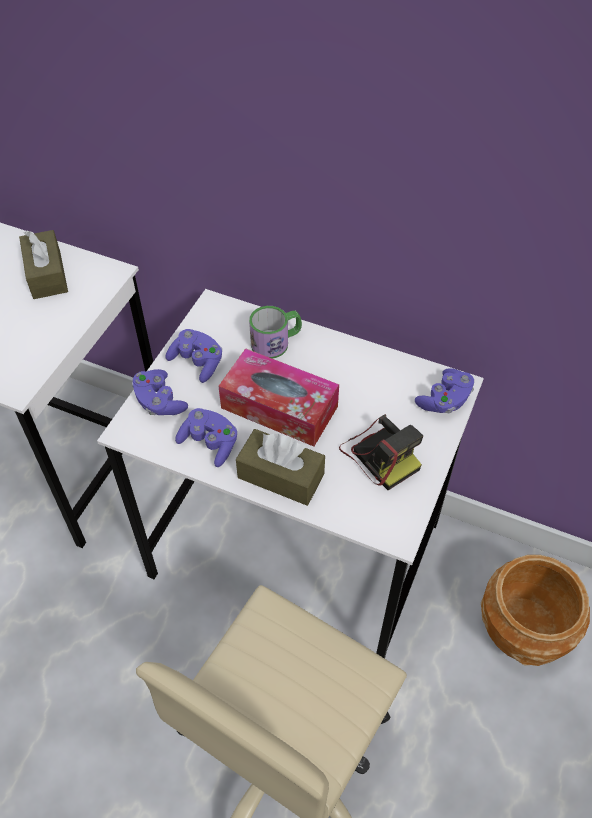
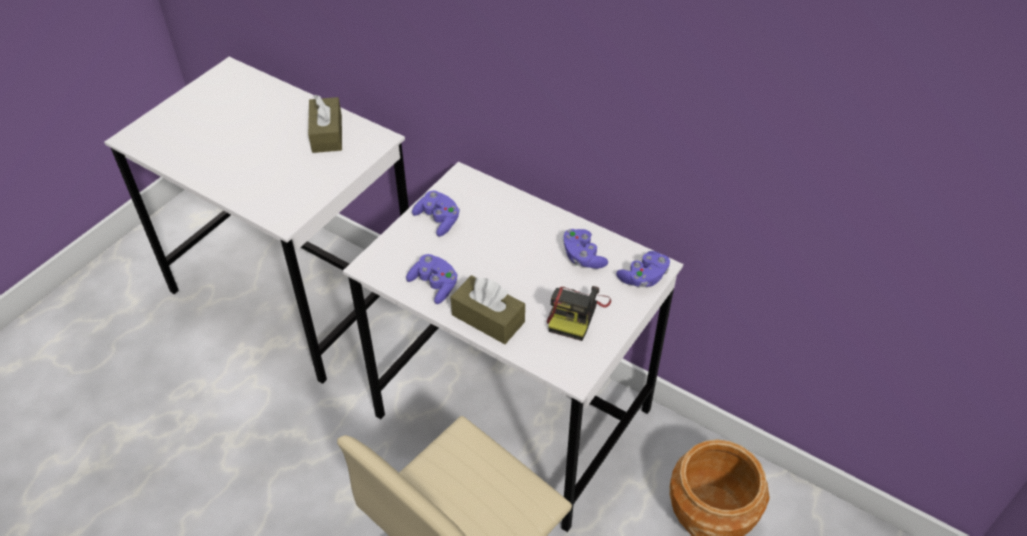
camera: 10 degrees right, 5 degrees down
(159, 402) = (400, 247): purple game controller -> purple game controller (582, 257)
(276, 342) = (509, 212): mug -> none
(279, 407) = (499, 264): tissue box -> none
(380, 454) = (576, 313): camera -> camera turned 45 degrees clockwise

